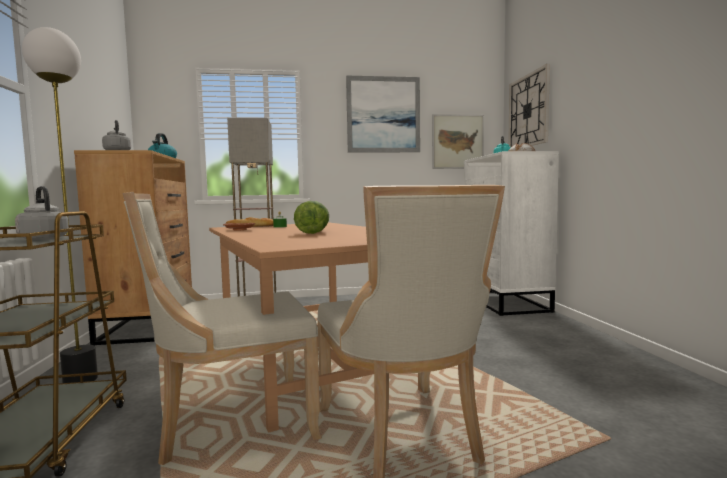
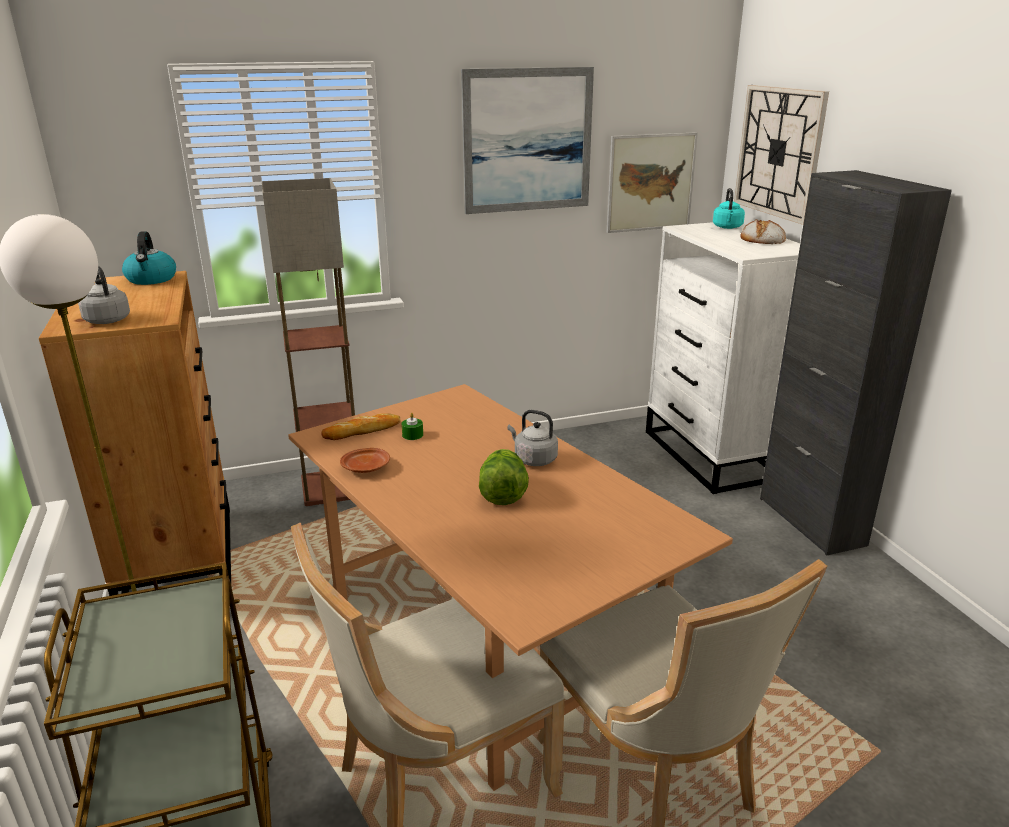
camera: 10 degrees left, 20 degrees up
(43, 238) = (171, 621): grey kettle -> grey kettle (533, 459)
(569, 328) = (811, 521): none -> black cabinet

